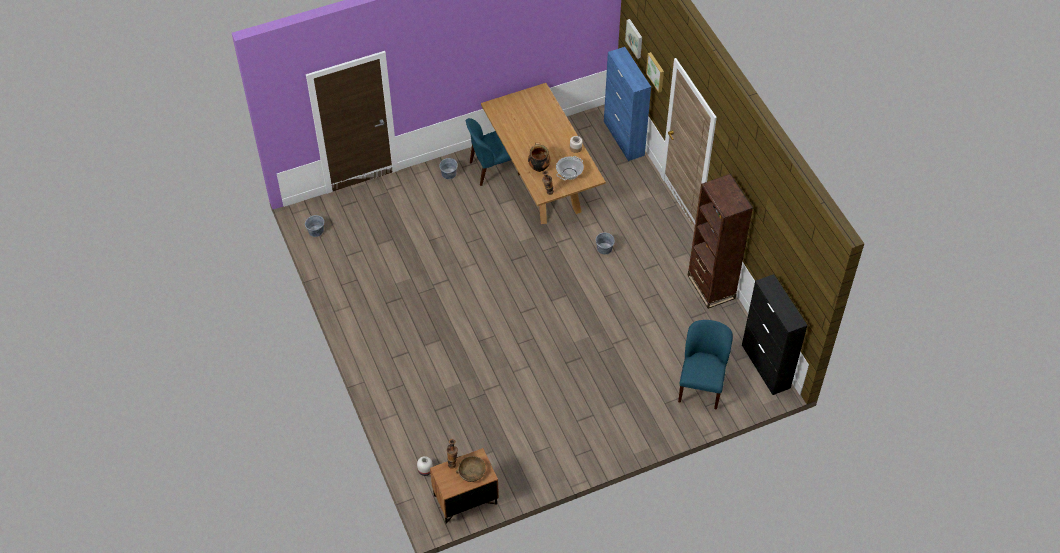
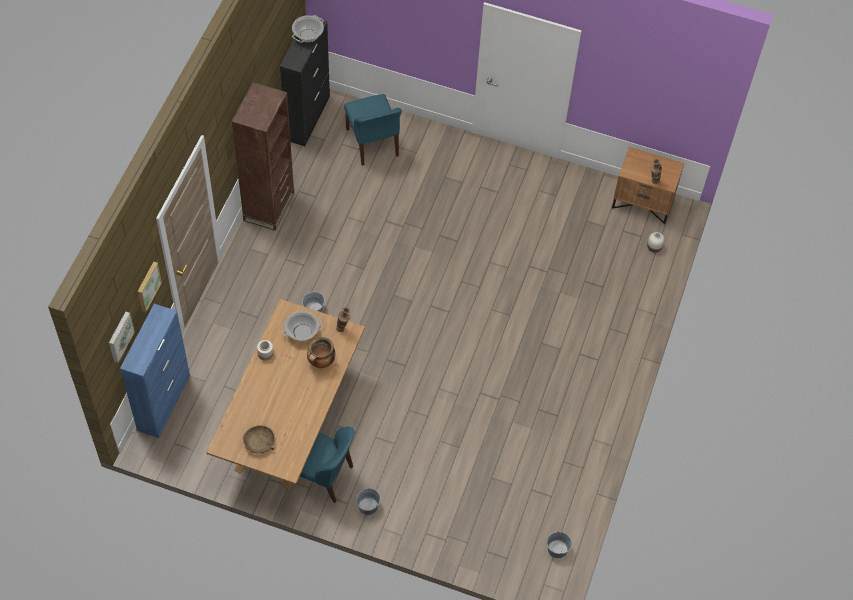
camera: 140 degrees left, 5 degrees up
(471, 472) = (644, 165): brown bowl -> brown bowl (259, 442)
(701, 385) = (373, 143): blue chair -> blue chair turned 75 degrees counterclockwise
(785, 310) = (308, 36): none -> cooking pot

